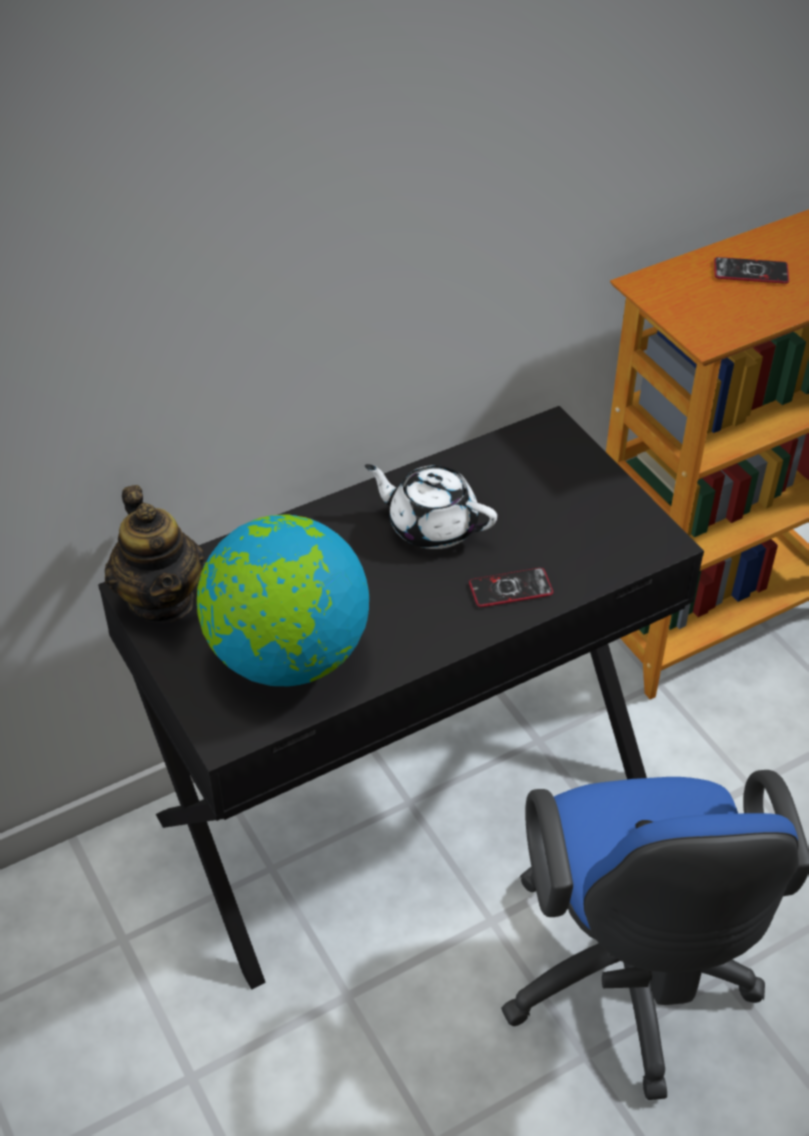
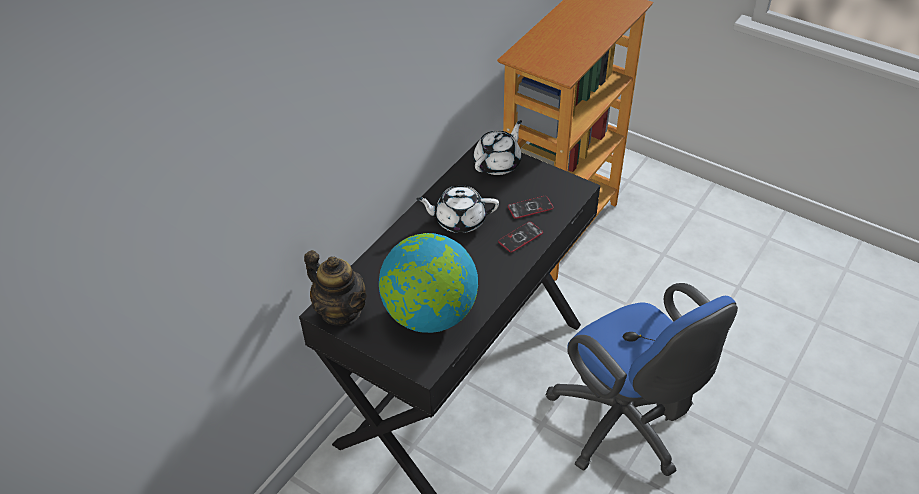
camera: 25 degrees left, 0 degrees up
(555, 457) = (498, 163): none -> white teapot
(750, 272) = (562, 35): phone -> phone (530, 208)

